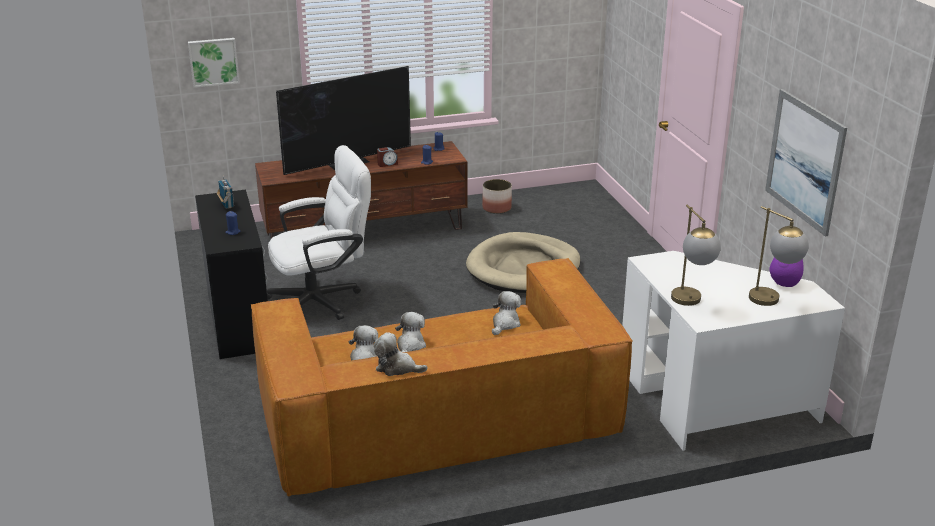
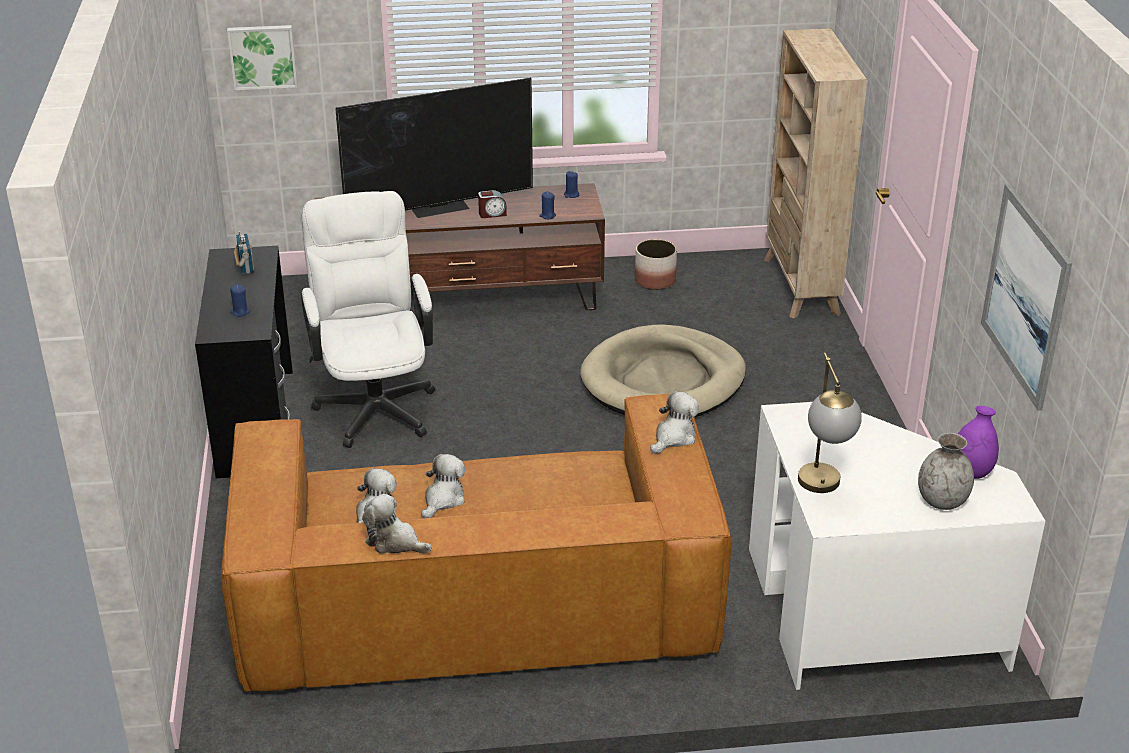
camera: 10 degrees right, 5 degrees up
(323, 300) = (375, 403): white office chair -> white office chair turned 90 degrees counterclockwise
(505, 324) = (582, 479): plush toy -> plush toy (674, 437)
(597, 204) = (800, 287): none -> beige bookcase
(773, 302) = (942, 501): table lamp -> grey vase

